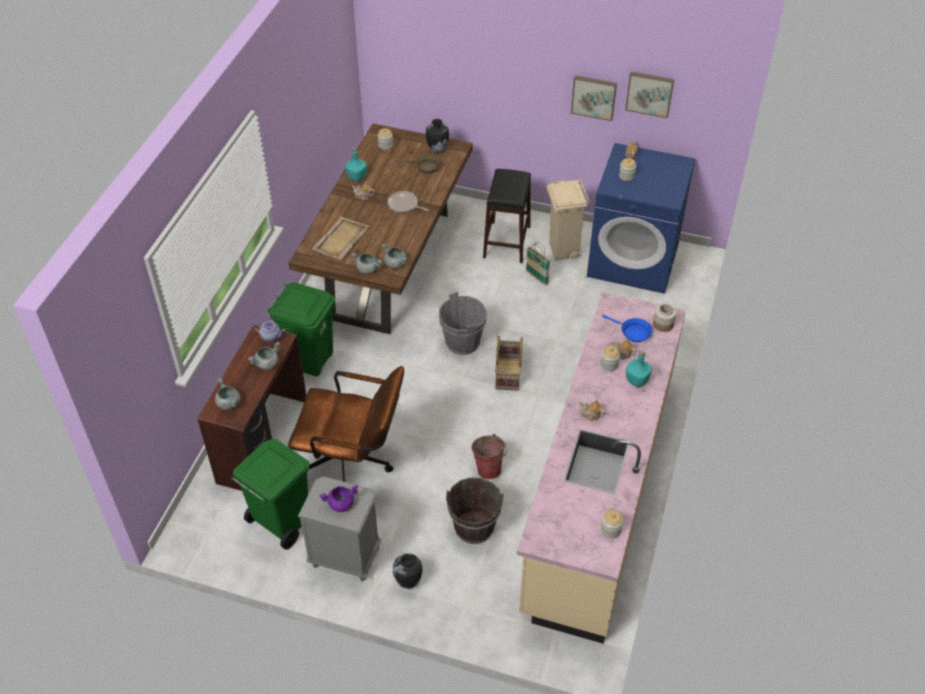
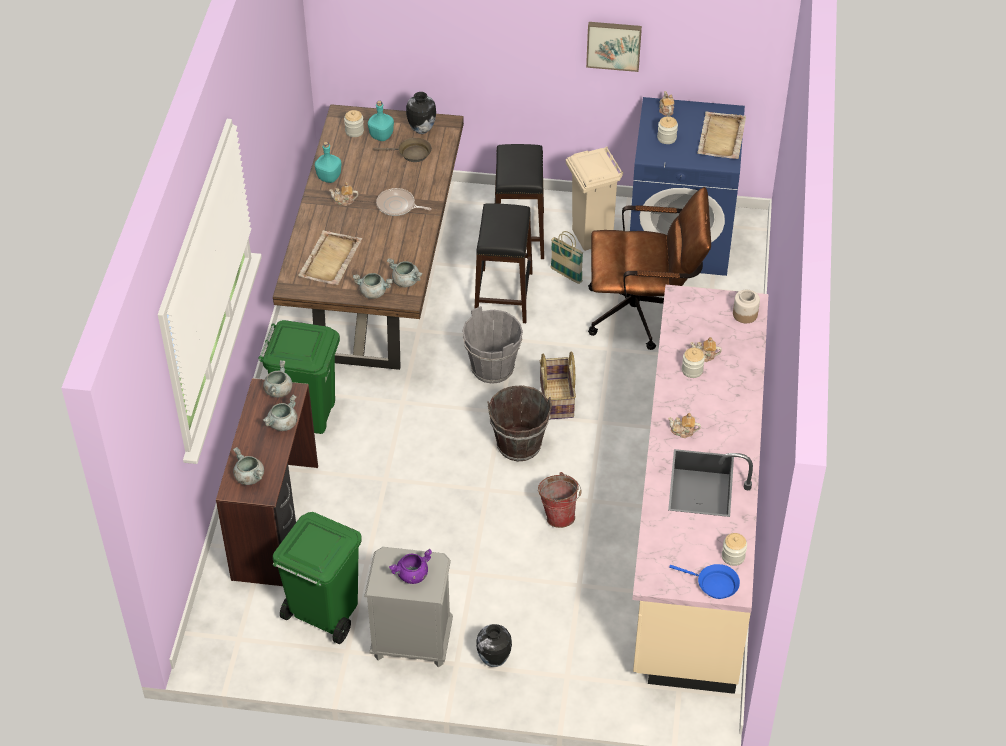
camera: 10 degrees left, 0 degrees up
(271, 336) = (278, 390): teapot -> grey cooking pot
(353, 465) = (394, 535): brown office chair -> brown office chair (644, 313)
(474, 528) = (557, 587): brown bucket -> brown bucket (519, 445)
(484, 287) = (504, 295): none -> black stool
(633, 332) = (712, 328): blue frying pan -> blue frying pan (714, 585)
(636, 380) = (727, 384): turquoise bottle -> turquoise bottle (381, 136)
(649, 93) = (683, 34): picture -> none
(671, 181) = (721, 138): none -> beige tray

